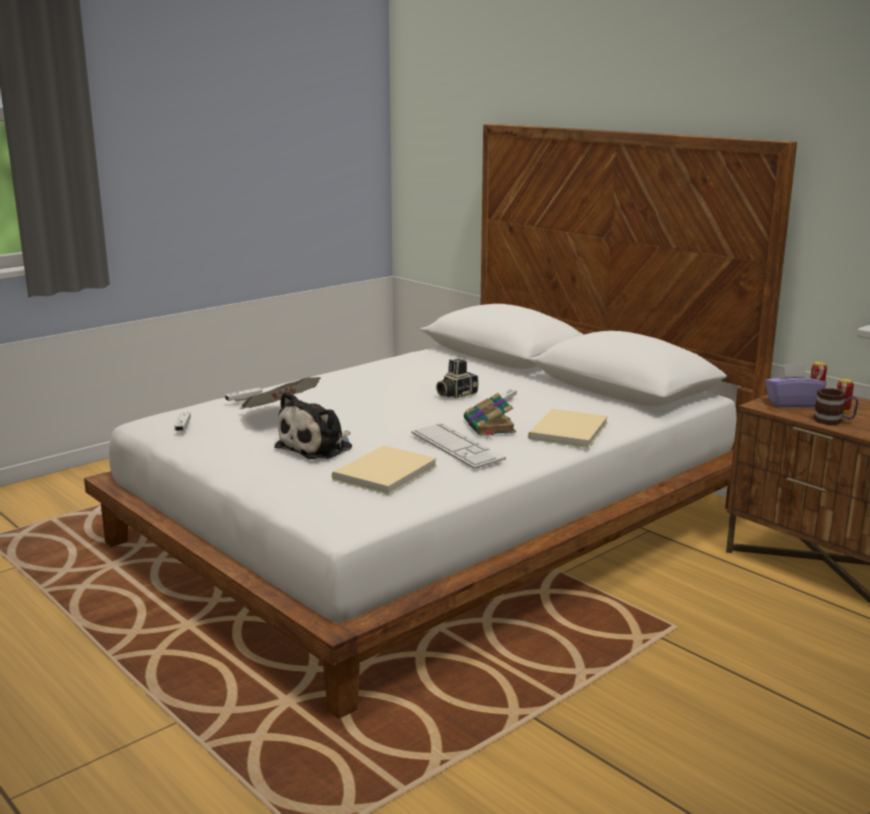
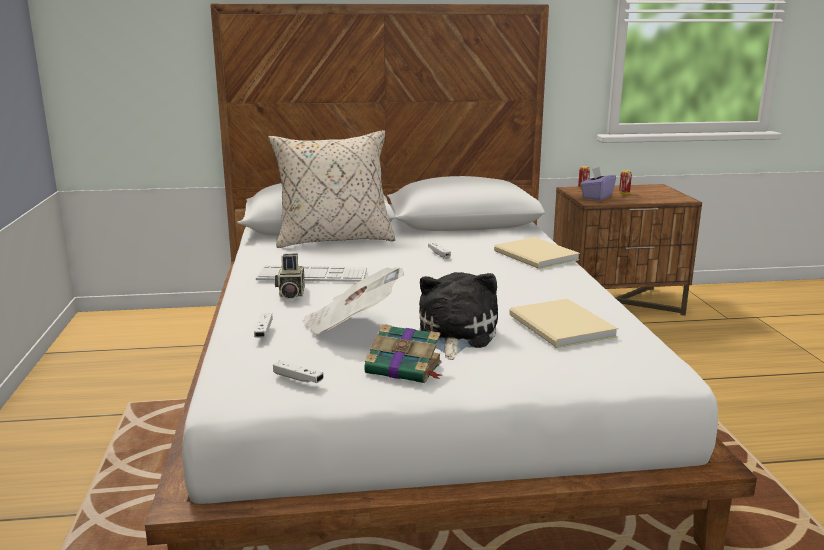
camera: 55 degrees left, 0 degrees up
(318, 447) = (454, 335): plush toy -> plush toy turned 150 degrees counterclockwise
(455, 394) = (399, 261): camera -> camera (290, 294)
(457, 446) = (529, 290): keyboard -> keyboard (312, 275)
(477, 366) = (334, 240): none -> beige pillow
(490, 426) = (497, 270): book -> book (405, 368)
(834, 421) = (640, 199): mug -> none

